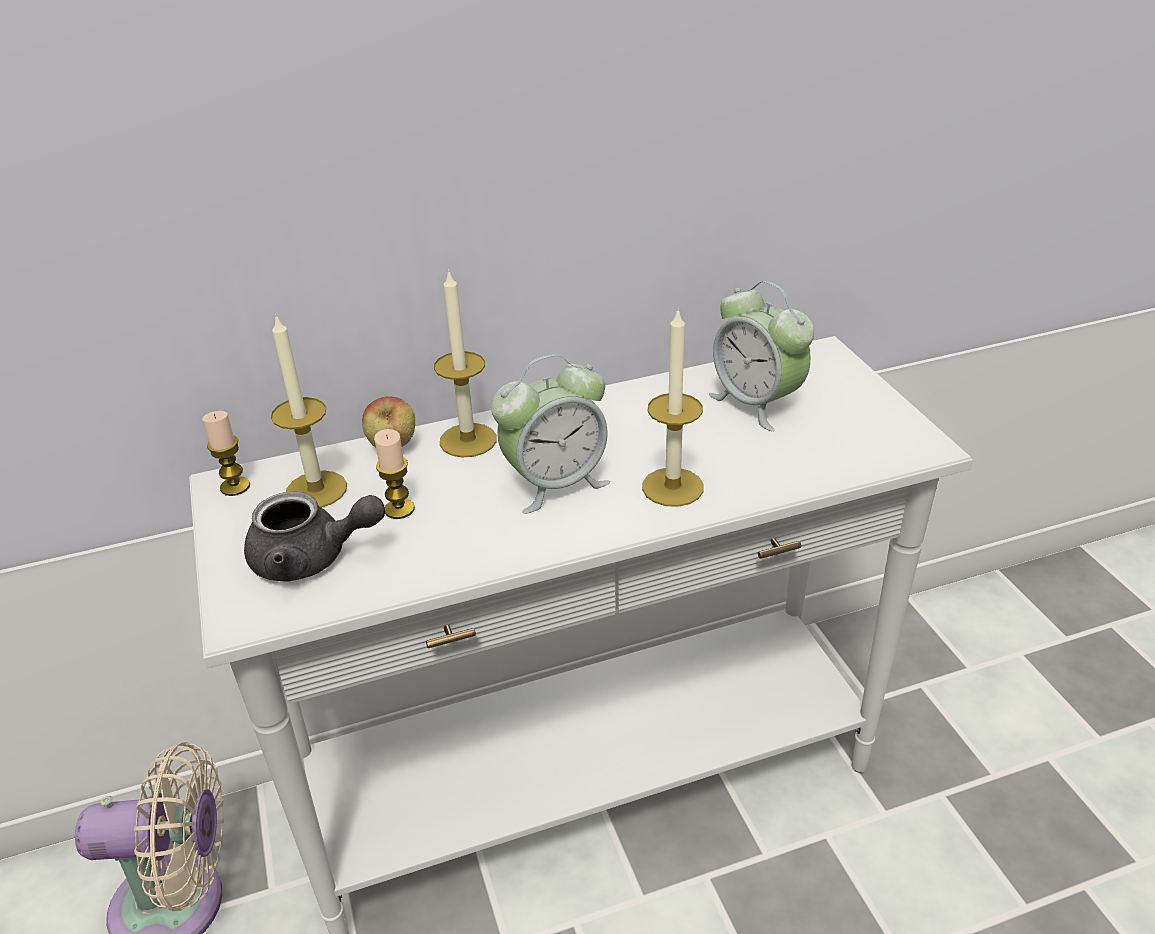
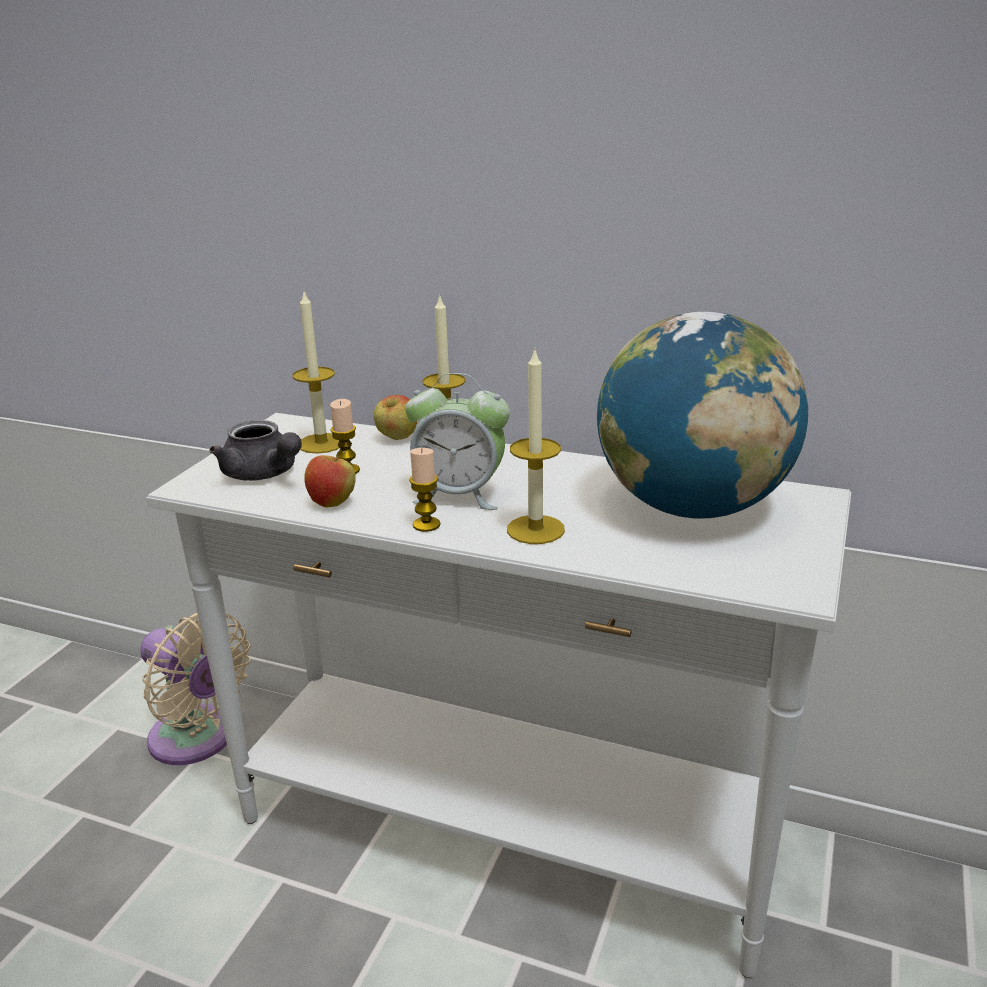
camera: 40 degrees right, 10 degrees down
(235, 487) = (285, 426): candle -> candle (426, 525)
(445, 554) = (333, 503): none -> apple
(756, 403) = (692, 507): alarm clock -> globe

